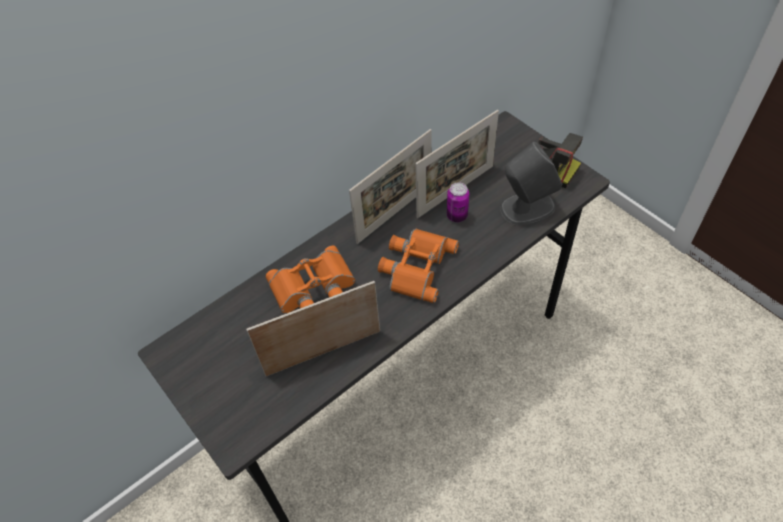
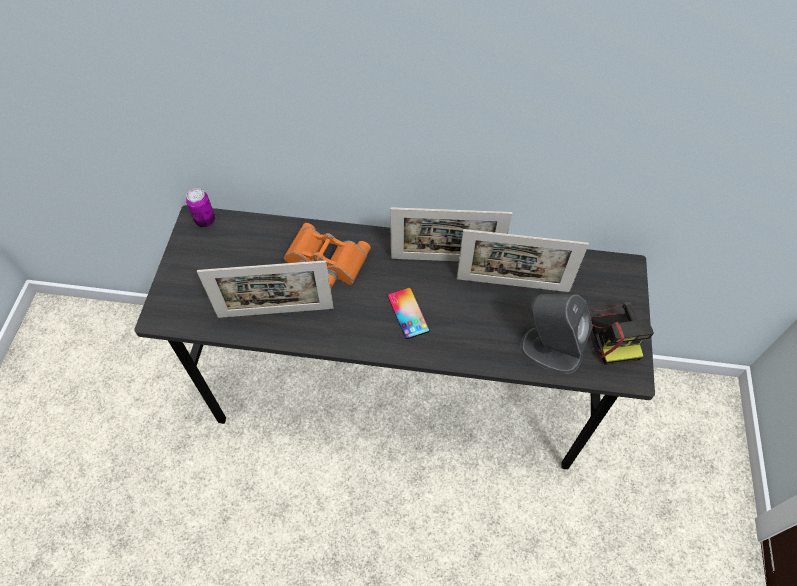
camera: 45 degrees right, 5 degrees up
(323, 353) = (275, 312): picture frame -> picture frame turned 150 degrees clockwise
(415, 266) = (408, 313): orange binoculars -> phone
(457, 216) = (487, 304): can -> can (205, 220)

